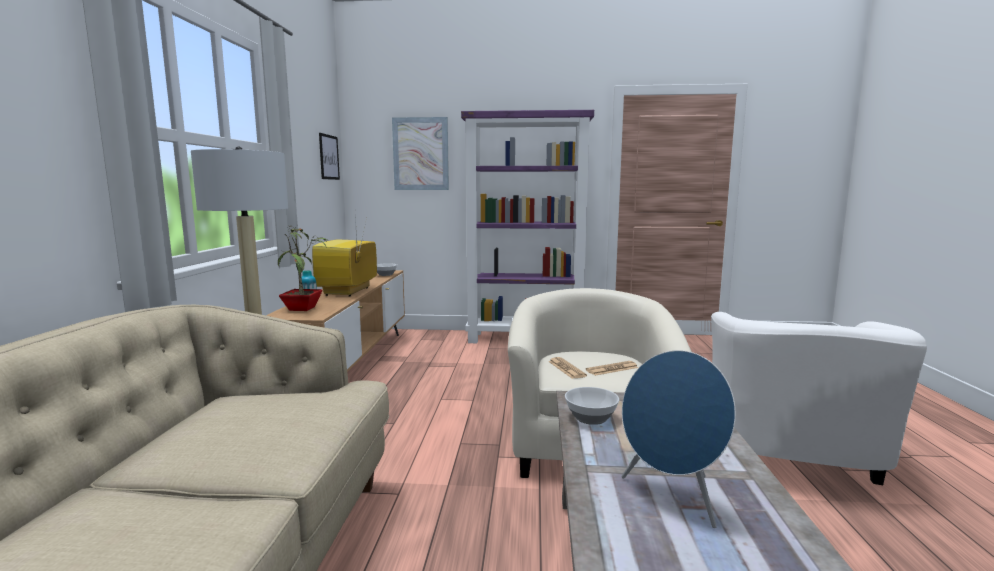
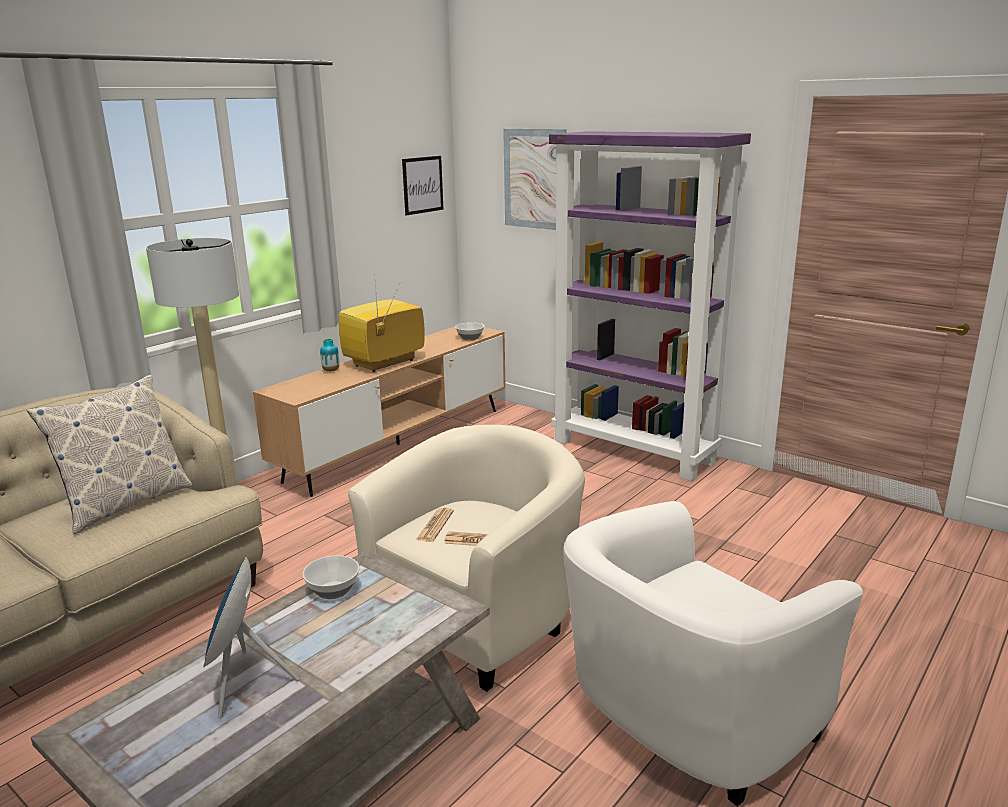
camera: 35 degrees right, 10 degrees up
(270, 414) = (125, 504): none -> pillow
(304, 309) = (306, 384): potted plant -> none

